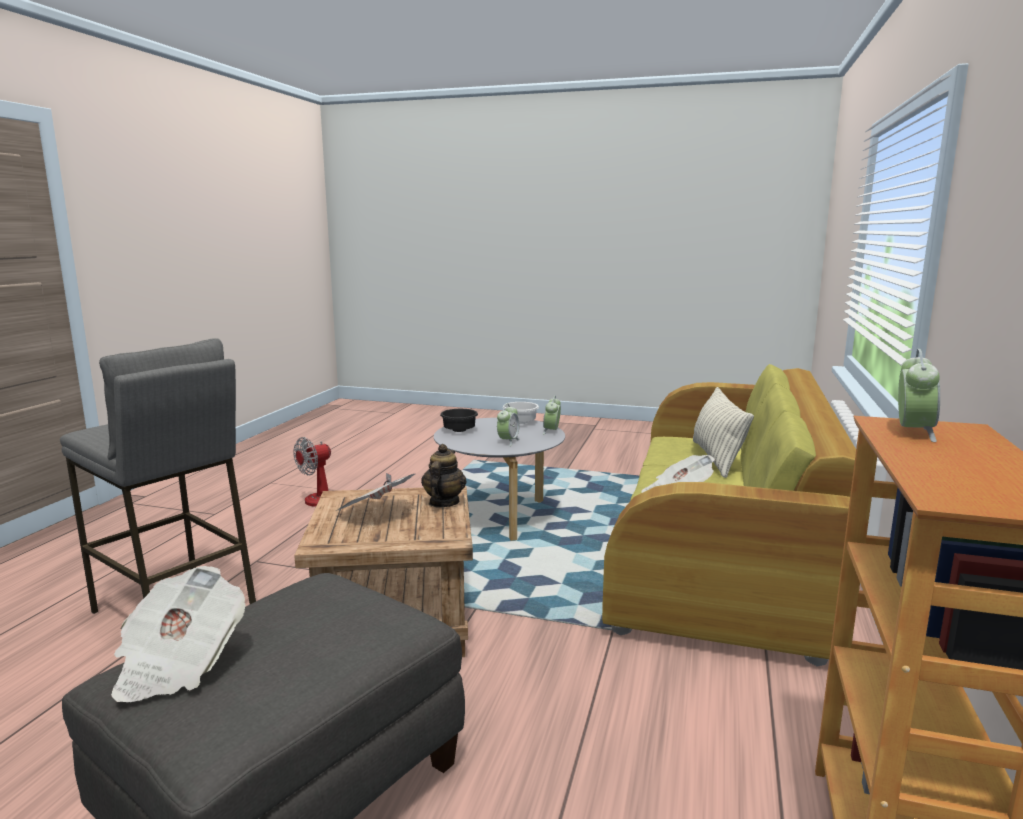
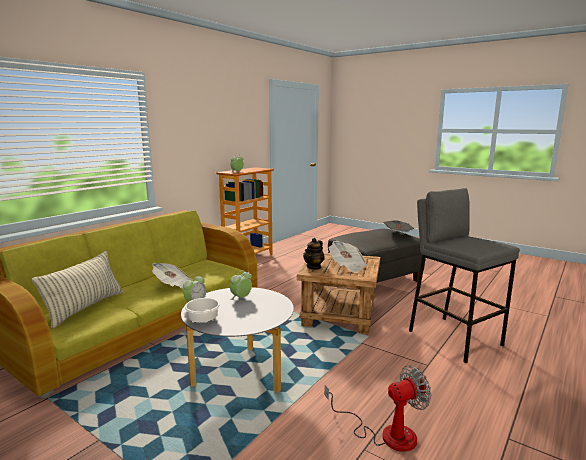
camera: 160 degrees left, 0 degrees up
(458, 430) = (267, 317): black bowl -> none

